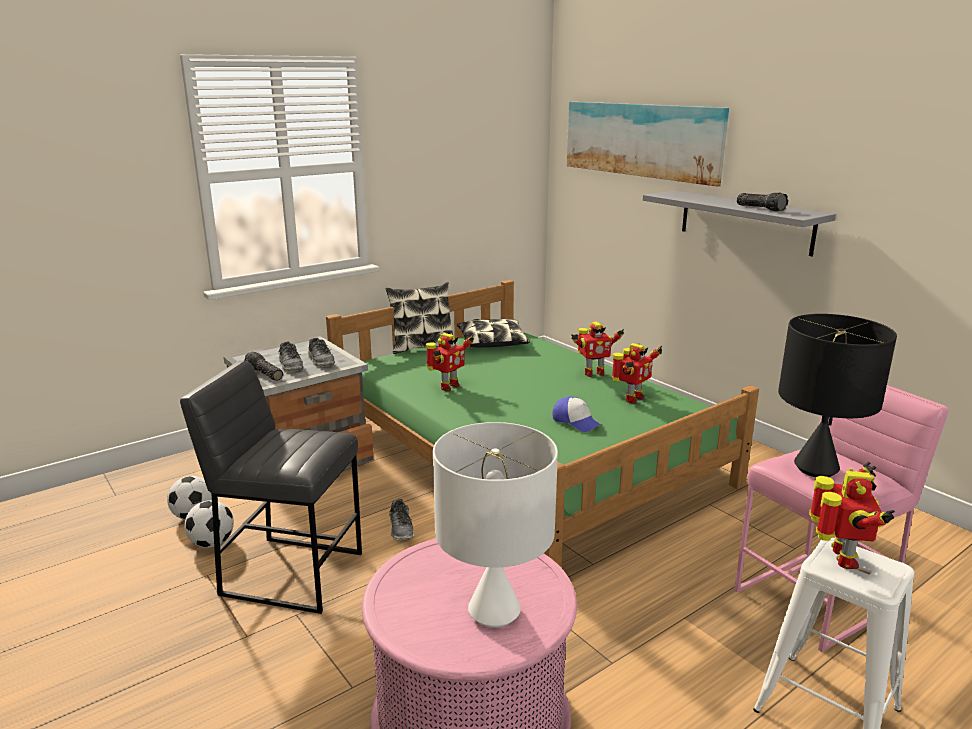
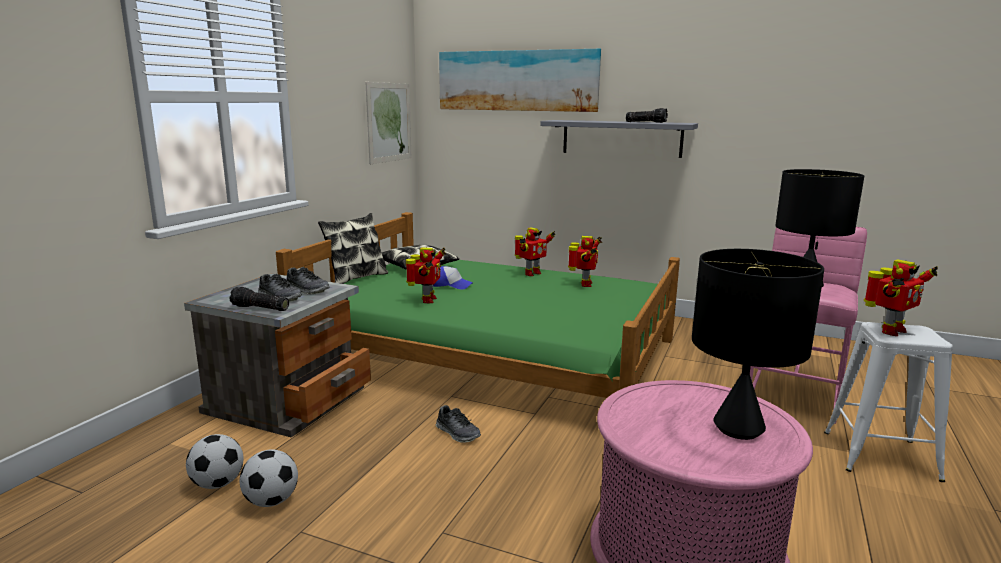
camera: 30 degrees left, 5 degrees down
(290, 573) = (393, 500): grey stool -> none
(494, 614) = (738, 430): white table lamp -> black table lamp
(503, 181) = (389, 122): none -> picture
(576, 421) = (567, 304): cap -> cap (450, 285)
(841, 558) = (890, 331): toy robot -> toy robot turned 75 degrees clockwise

